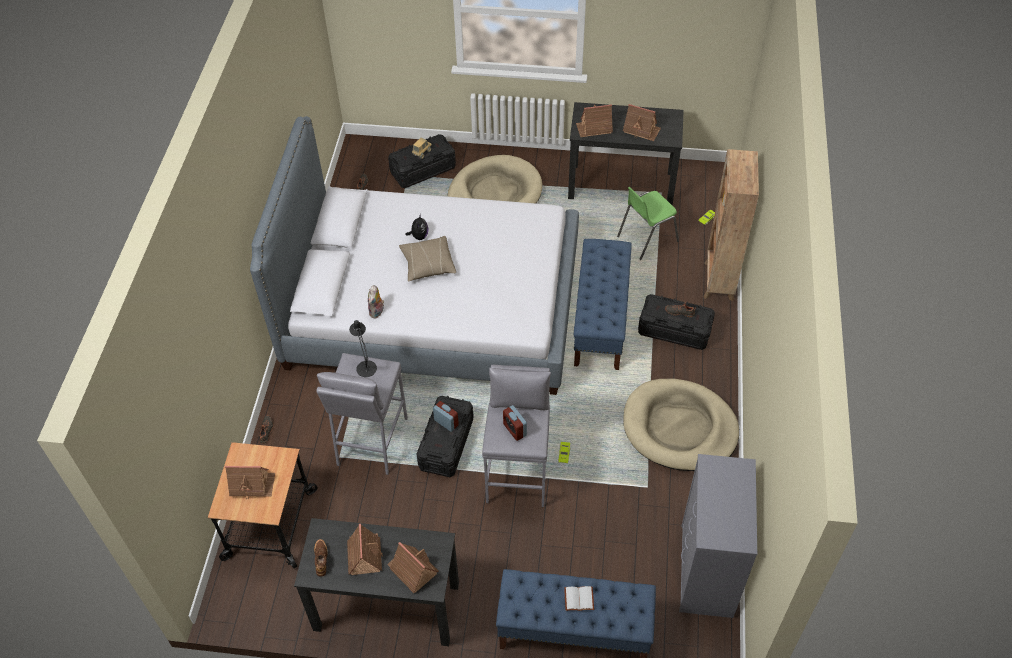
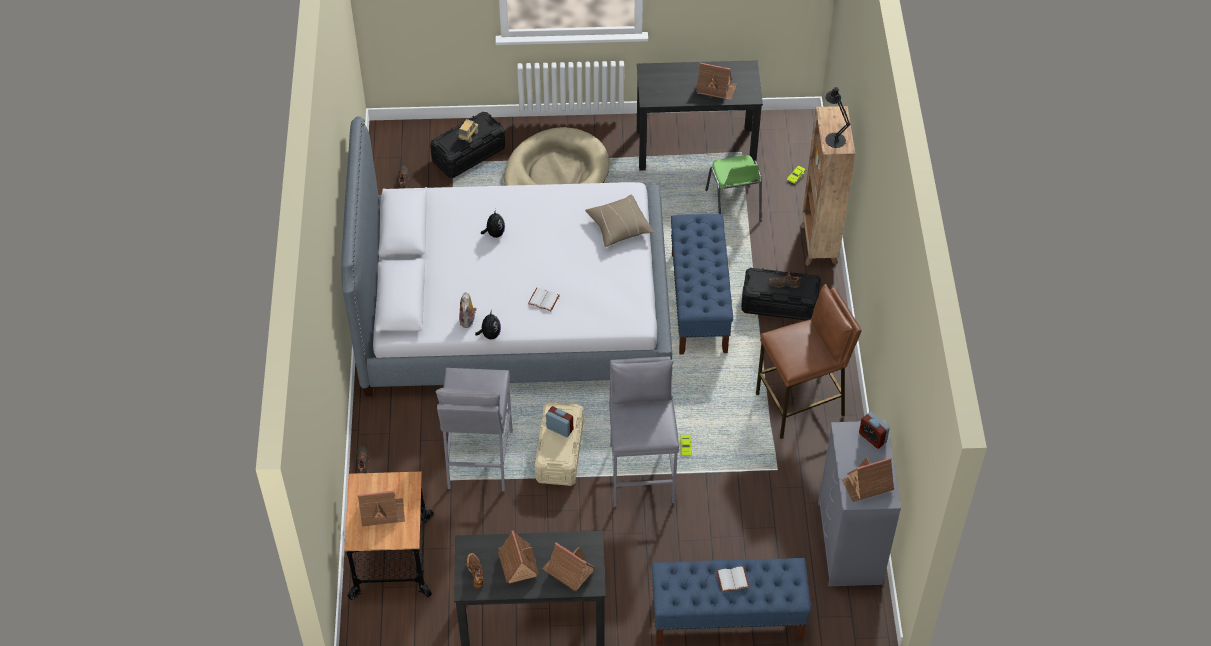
camera: 10 degrees left, 0 degrees up
(365, 366) = (474, 378): black table lamp -> black table lamp (833, 138)
(394, 327) = (490, 334): none -> plush toy
(428, 265) = (511, 263): beige pillow -> beige pillow (619, 227)
(446, 444) = (559, 452): black storage box -> beige storage box
(450, 300) = (544, 299): none -> white book
(514, 430) = (642, 423): alarm clock -> alarm clock (872, 438)
(594, 128) = (664, 91): toy house -> toy house (867, 484)
(646, 238) = (733, 206): green chair -> green chair turned 60 degrees counterclockwise
(679, 428) = (801, 405): beige dog bed -> brown stool

